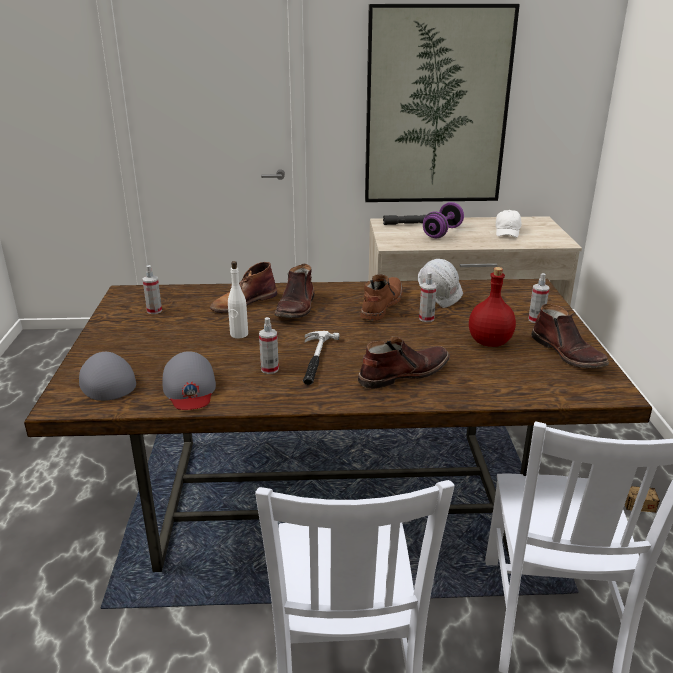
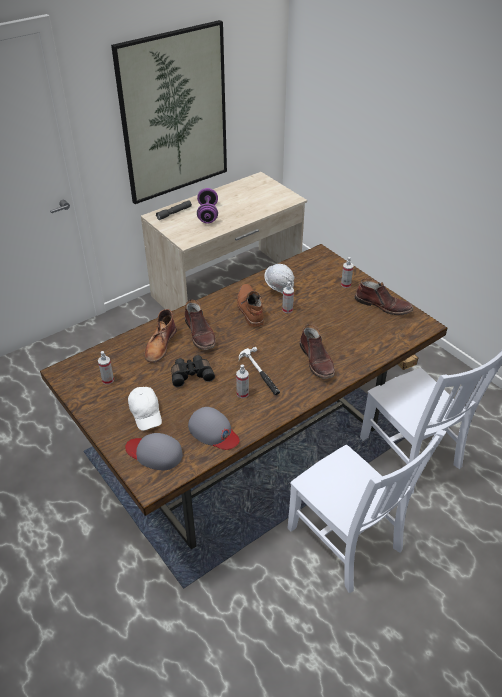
camera: 35 degrees left, 15 degrees up
(239, 334) = (191, 375): white bottle -> black binoculars
(403, 374) = (317, 361): brown boot -> brown boot turned 135 degrees clockwise
(489, 342) = (338, 315): red bottle -> none
(507, 232) = (249, 198): white cap -> white cap (146, 413)

